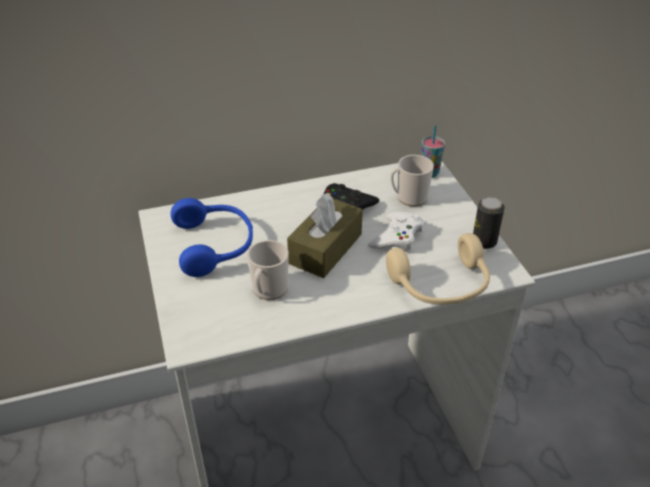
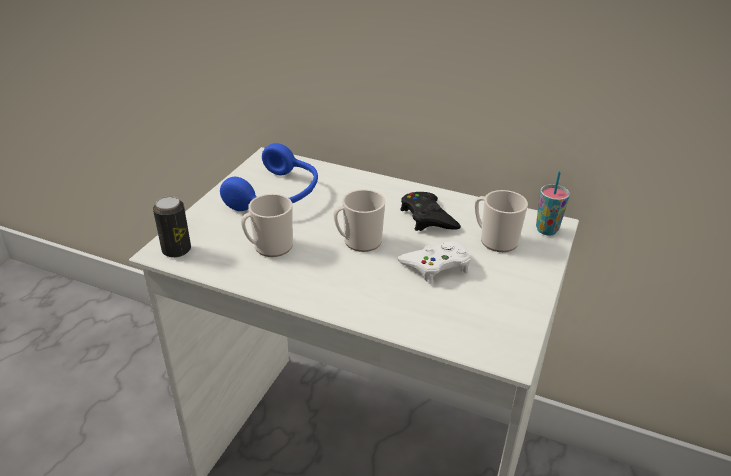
camera: 40 degrees right, 5 degrees down
(325, 249) = (358, 241): brown tissue box -> mug
(441, 286) = (421, 328): beige headphones -> none
(484, 242) = (522, 316): can -> can (176, 250)

